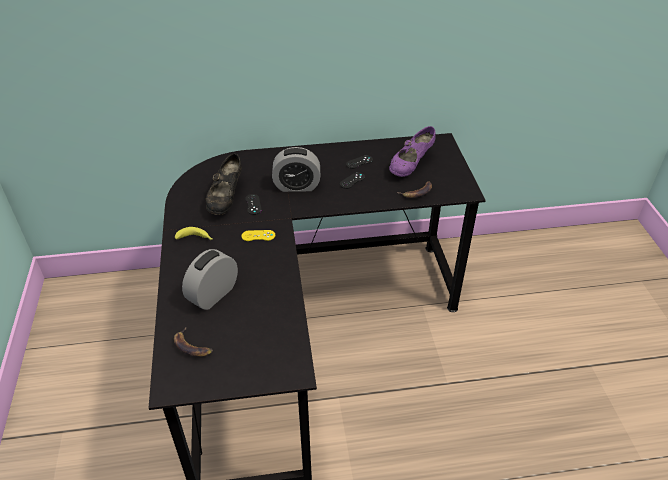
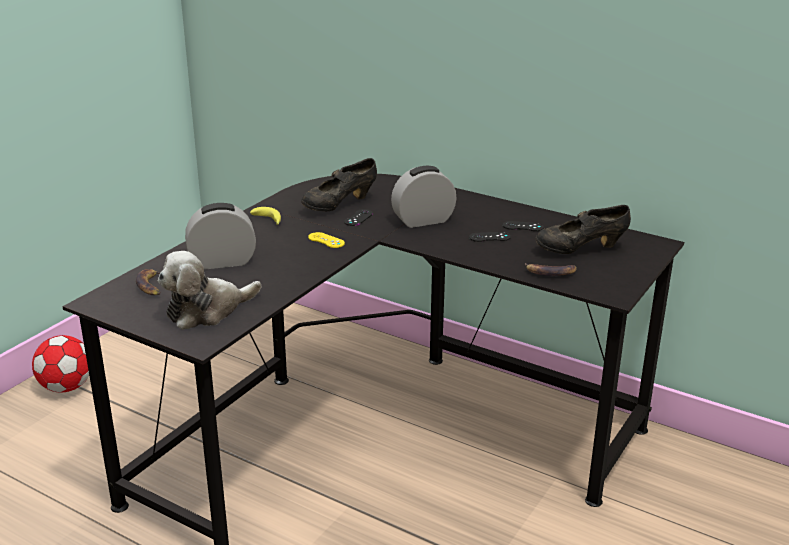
camera: 40 degrees right, 15 degrees down
(42, 439) = (66, 387): none -> football
(262, 344) = (207, 311): none -> plush toy
(297, 186) = (423, 220): alarm clock -> alarm clock turned 120 degrees clockwise
(411, 165) = (580, 250): purple shoe -> black shoe

